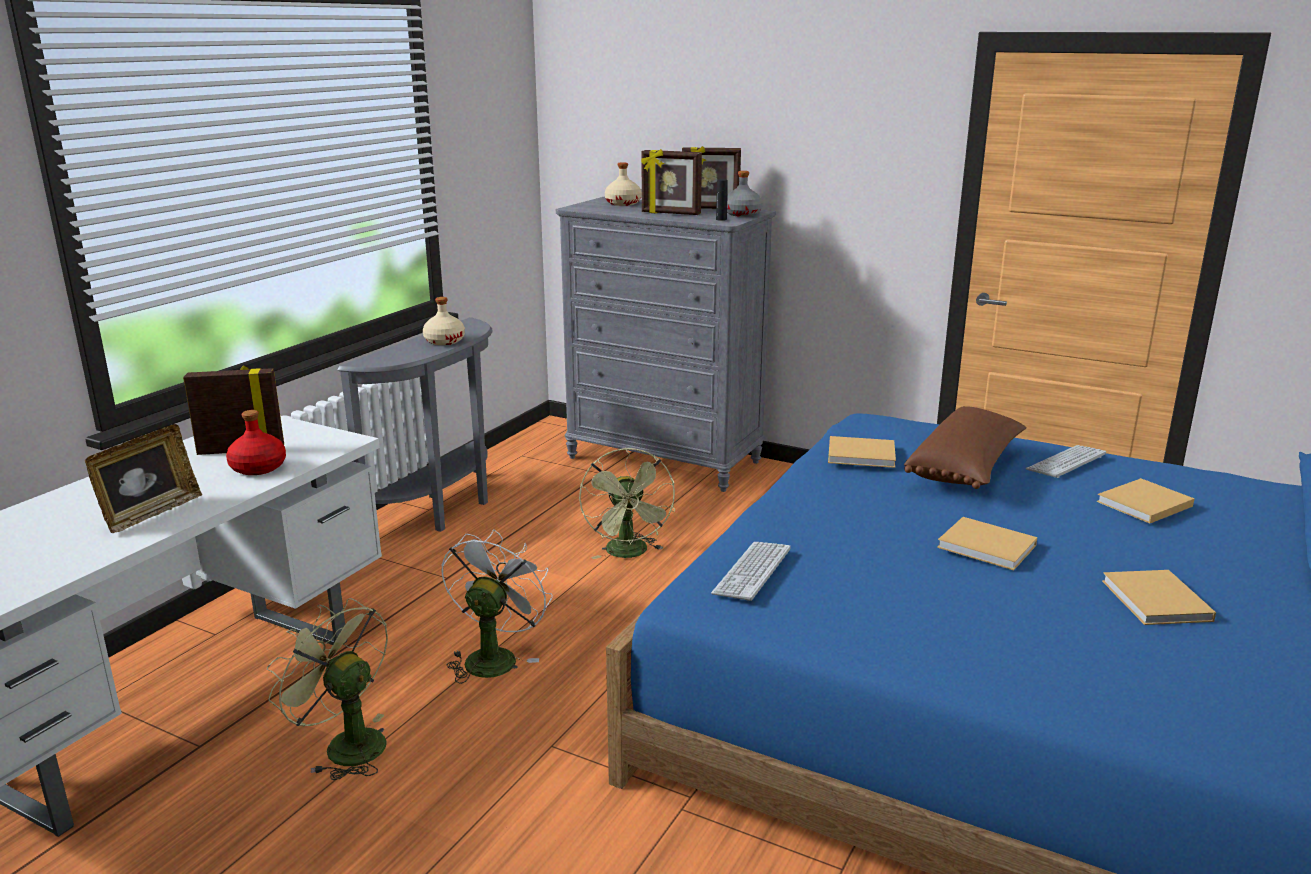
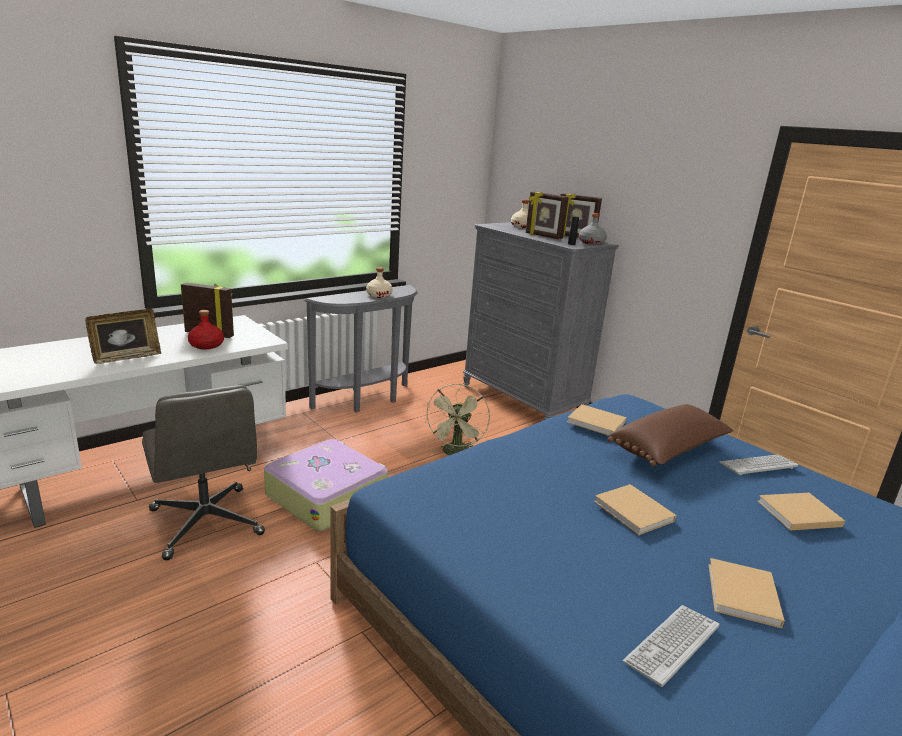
camera: 20 degrees right, 0 degrees up
(345, 744) = (207, 523): green fan -> grey office chair
(494, 656) = (327, 495): white fan -> suitcase
(752, 572) = (444, 482): keyboard -> keyboard (672, 644)

